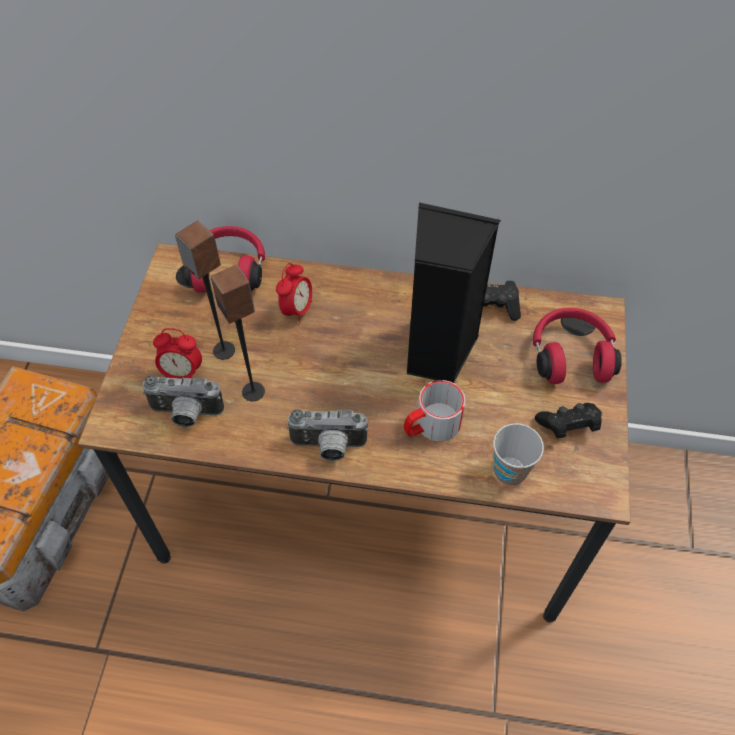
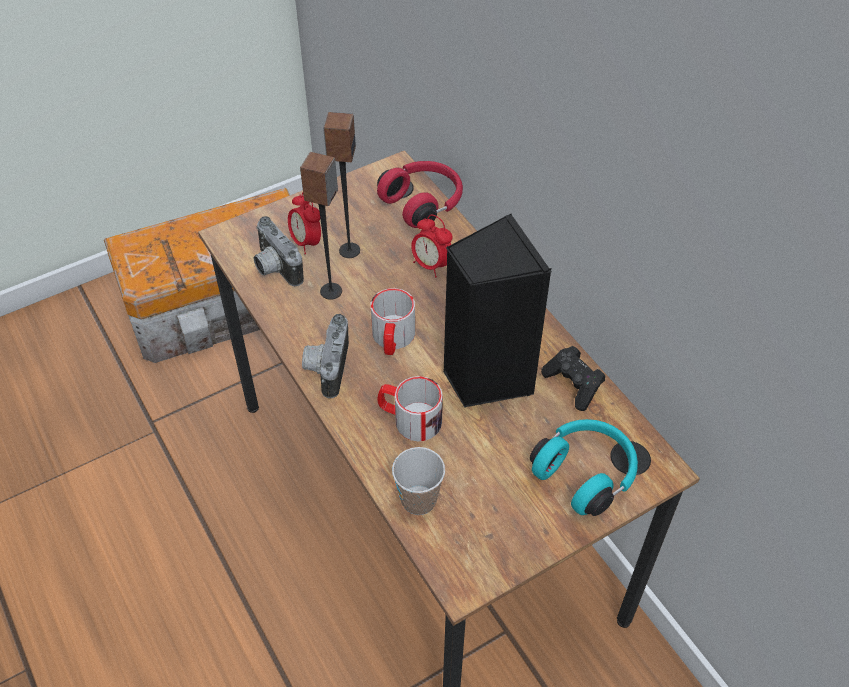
camera: 50 degrees right, 5 degrees down
(297, 310) = (431, 265): alarm clock -> alarm clock turned 60 degrees clockwise
(328, 447) = (326, 367): camera -> camera turned 45 degrees clockwise
(344, 384) = (392, 339): none -> mug
(568, 426) = (506, 516): black game controller -> none
(570, 355) = (585, 473): red headphones -> turquoise headphones

